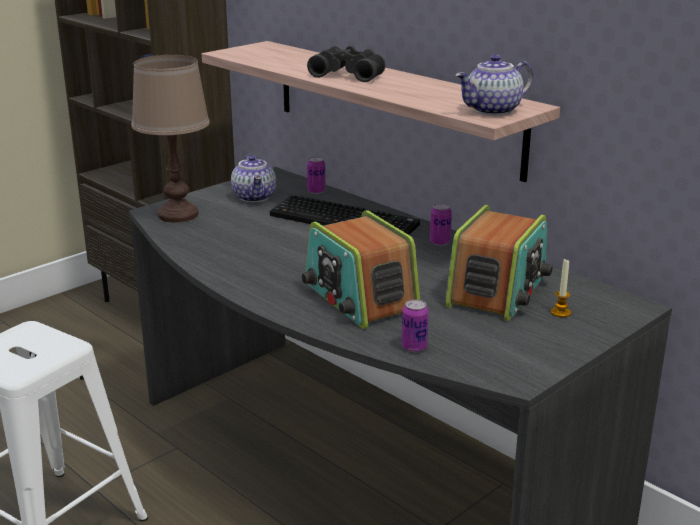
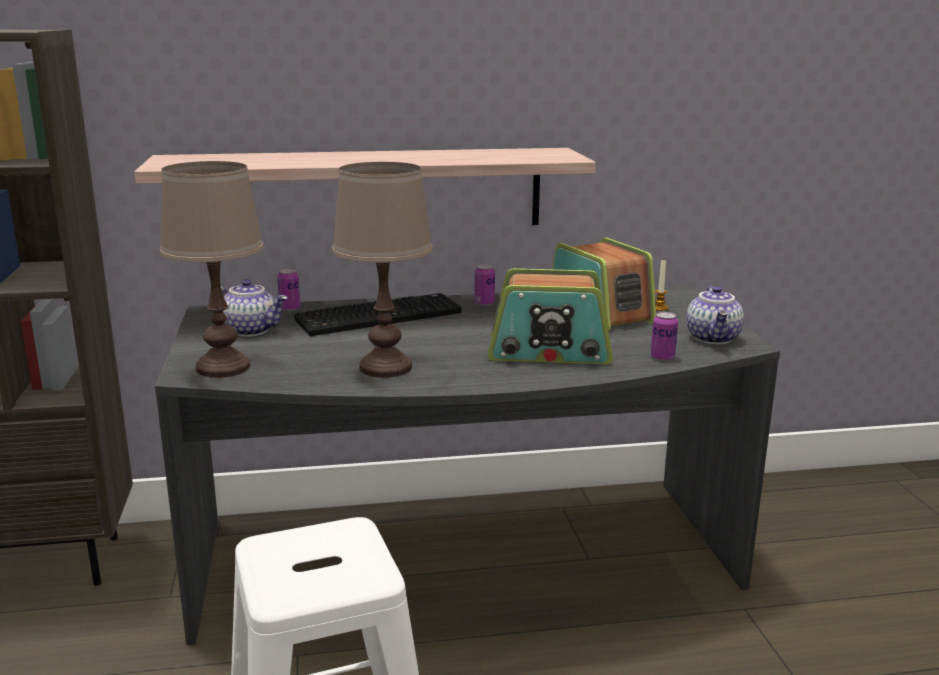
camera: 55 degrees left, 5 degrees down
(241, 256) = (385, 367): none -> brown table lamp
(349, 74) = (356, 158): black binoculars -> none
(493, 111) = (551, 155): teapot -> teapot (714, 338)

